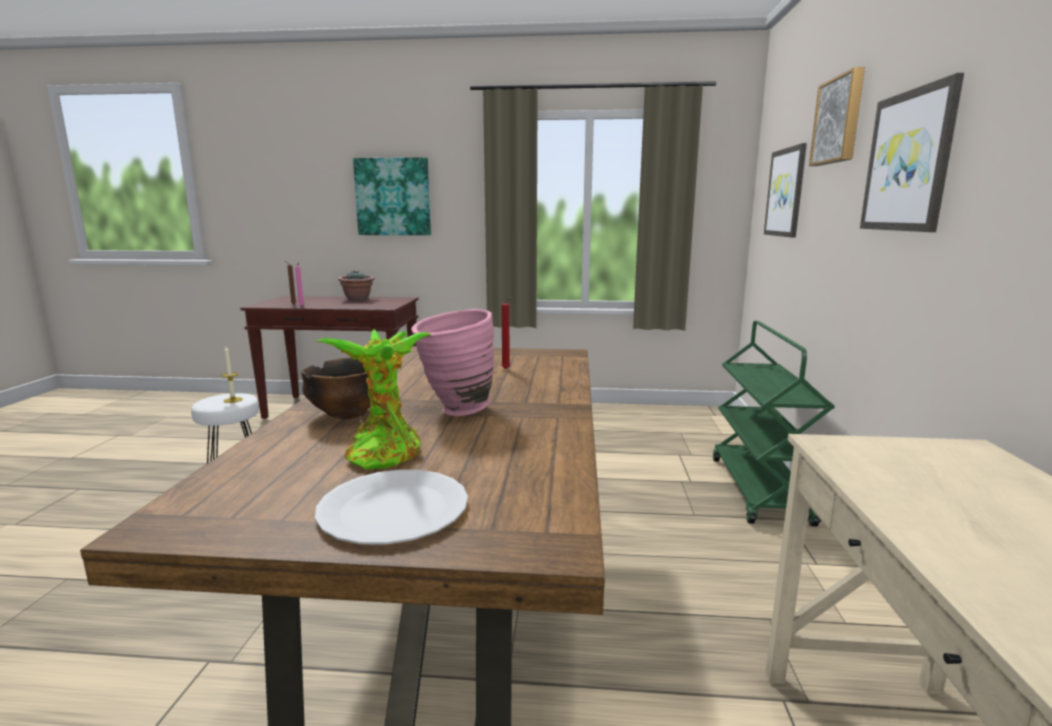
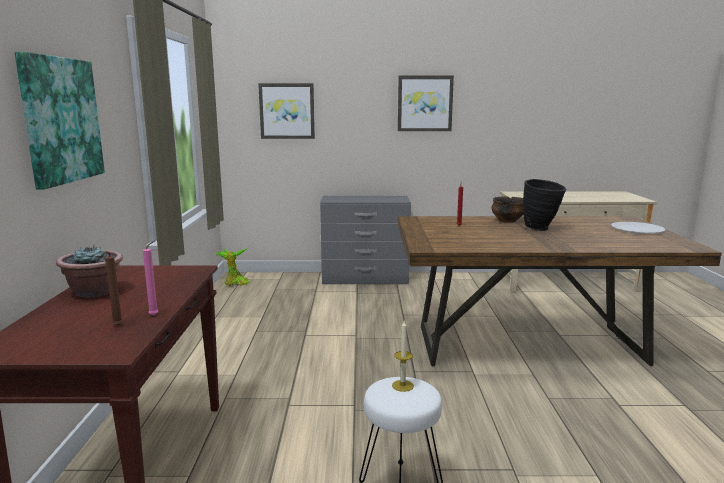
camera: 95 degrees left, 0 degrees up
(346, 414) = (569, 242): bowl -> bowl (507, 221)
(384, 451) = (599, 234): potted plant -> potted plant (235, 283)
(455, 411) = (541, 229): pink vase -> black vase
(760, 490) = (365, 278): green cart -> grey dresser
(839, 120) = (353, 76): picture -> none

